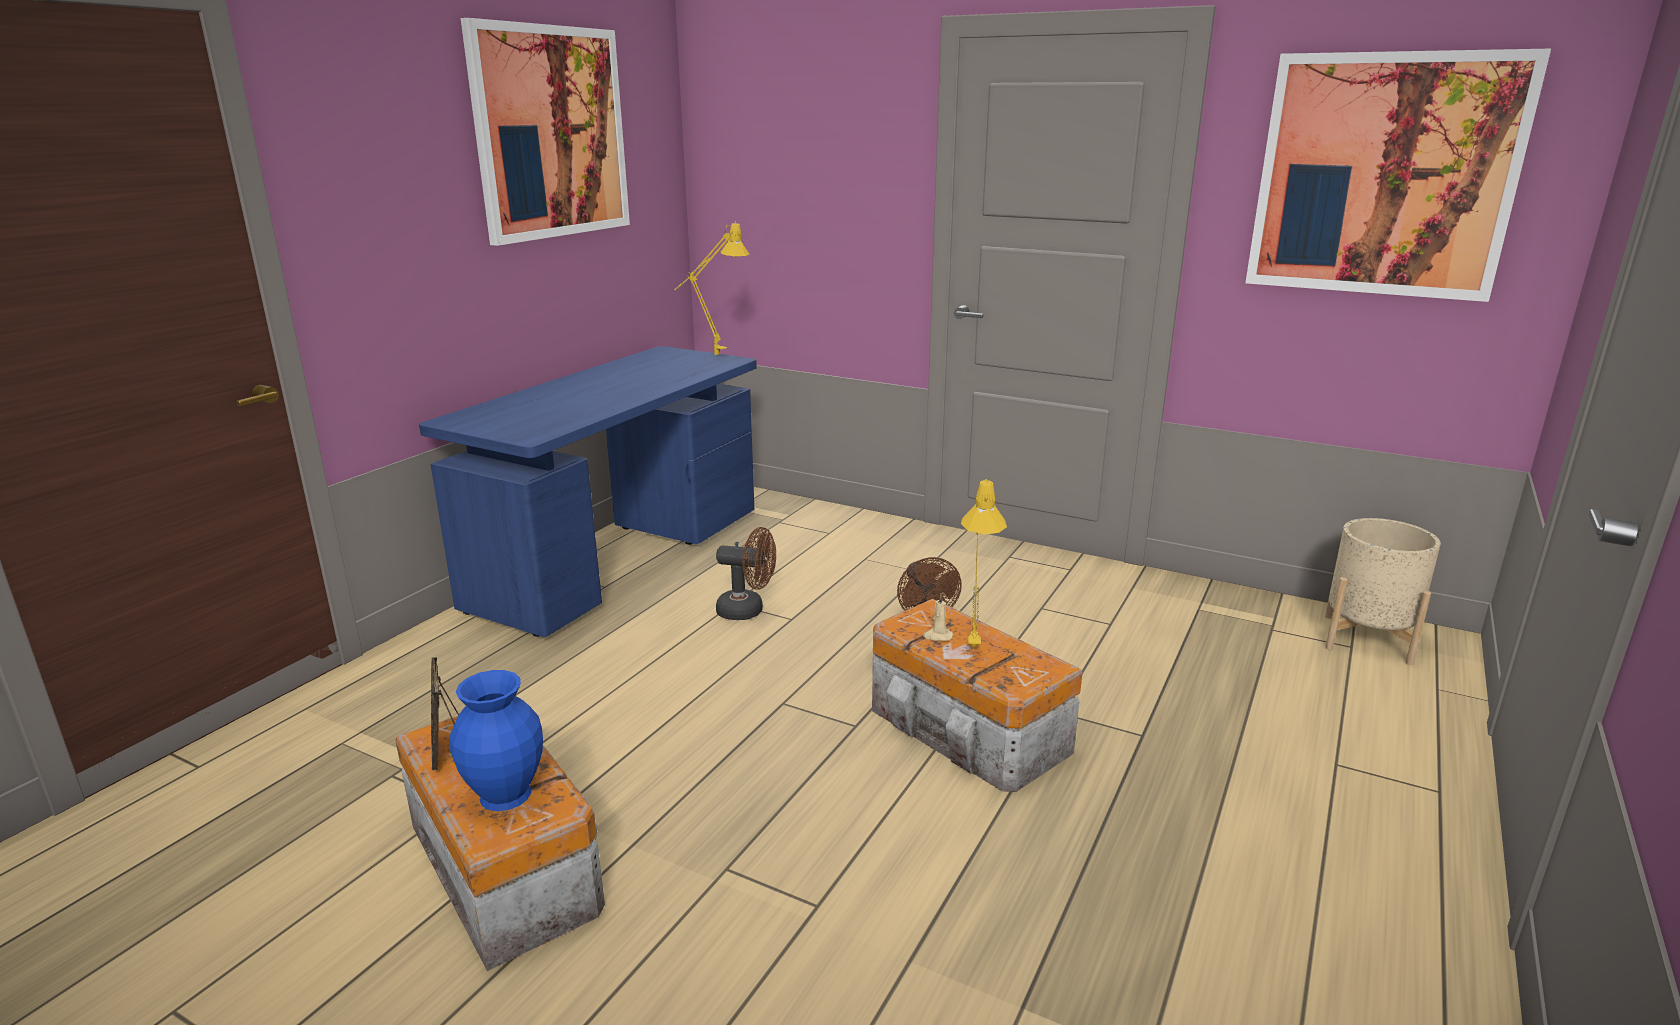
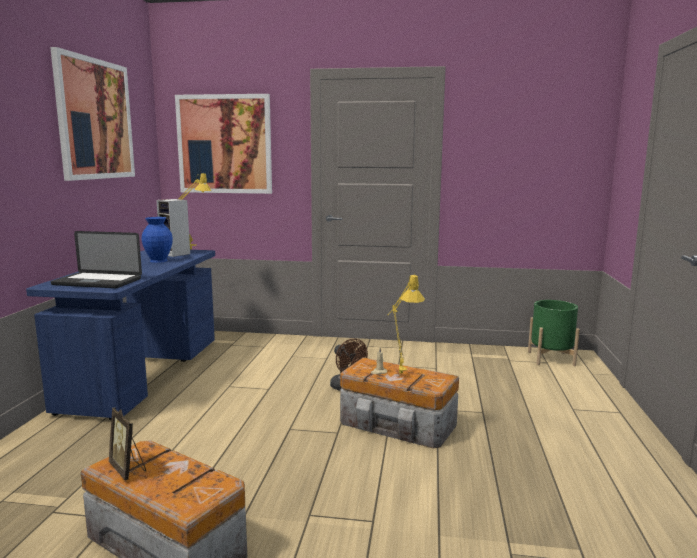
camera: 20 degrees left, 10 degrees down
(507, 794) = (185, 484): blue vase -> blue vase (159, 261)
(522, 420) = (97, 282): none -> laptop
(688, 363) = (176, 254): none -> speaker
(748, 611) = (240, 388): brown fan -> none
(1367, 639) = (551, 358): beige planter -> green planter
(1384, 176) = (527, 141): picture -> picture (224, 144)

